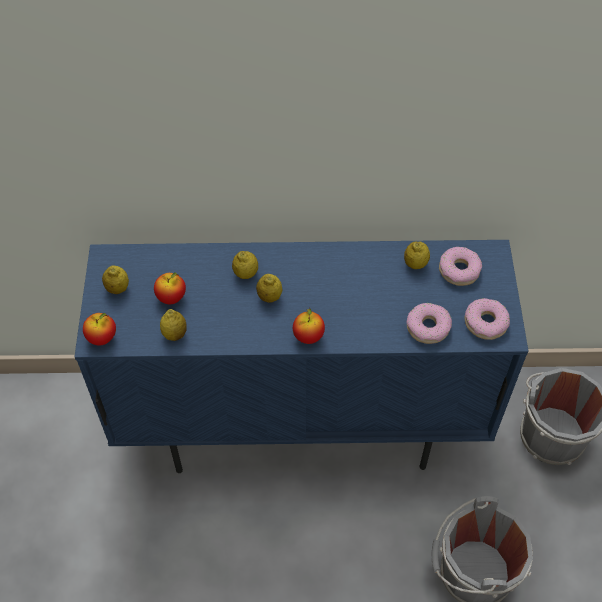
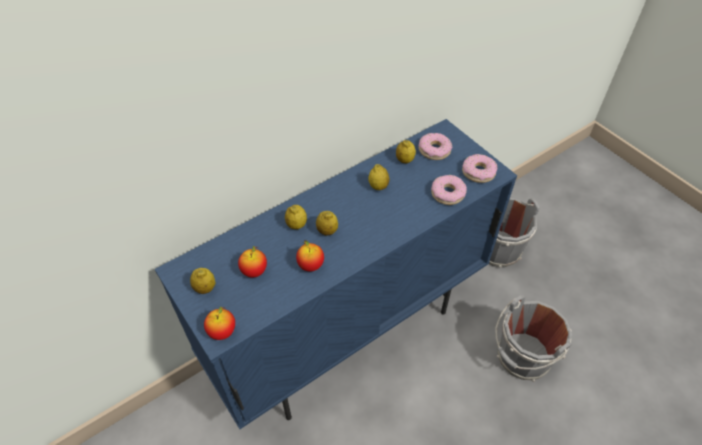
camera: 35 degrees left, 5 degrees down
(175, 334) = (279, 295): lemon -> lemon (378, 186)
(308, 336) = (377, 242): apple -> apple (310, 265)

